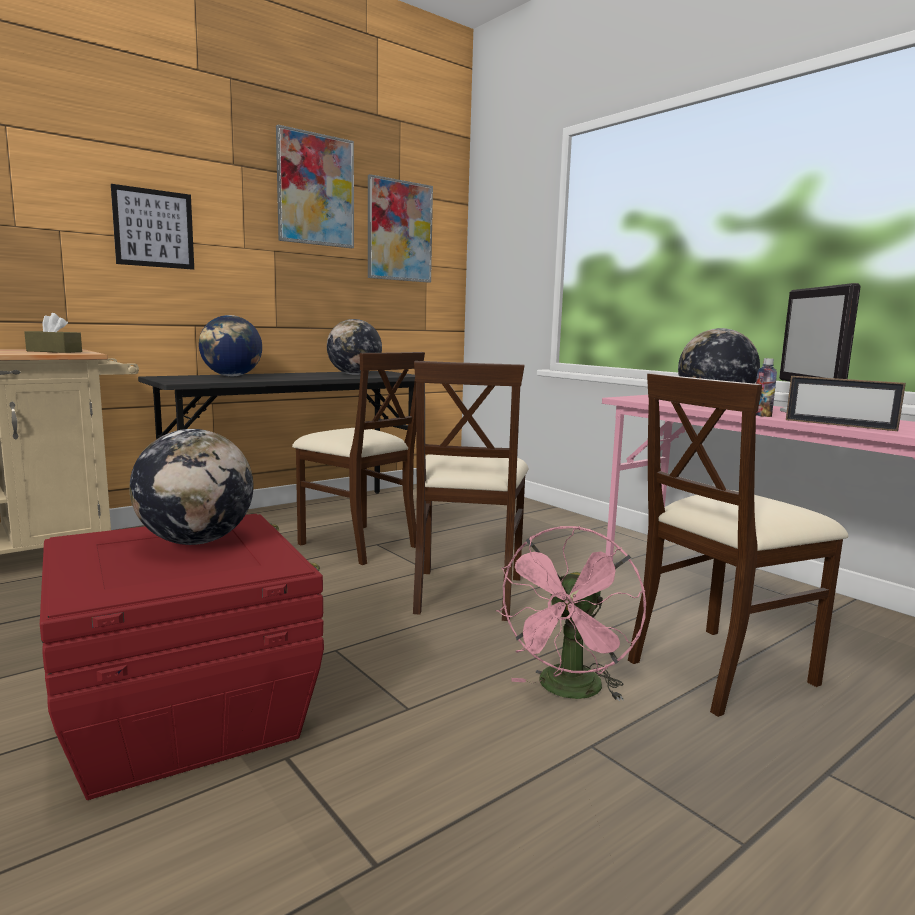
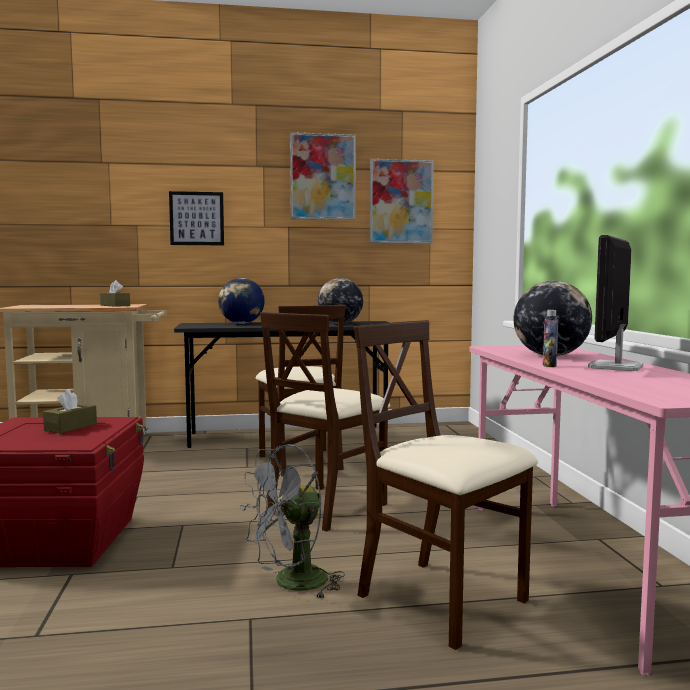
camera: 30 degrees right, 5 degrees down
(196, 541) = (71, 427): globe -> brown tissue box
(569, 691) = (292, 584): pink fan -> grey fan
(719, 669) = (442, 600): beige chair -> beige chair turned 45 degrees clockwise
(839, 425) = (587, 377): picture frame -> none

